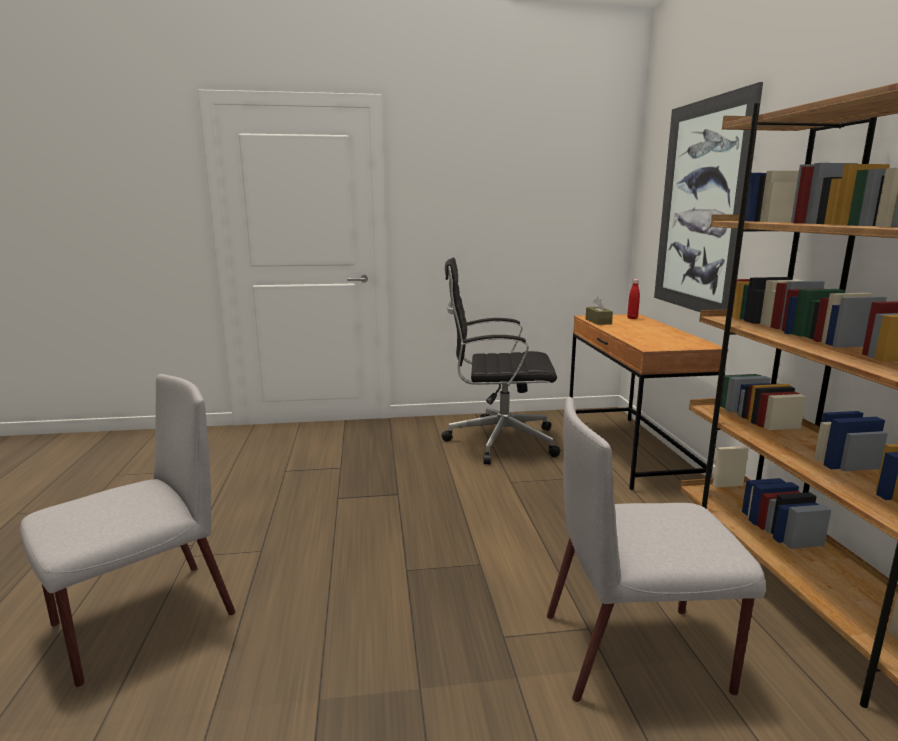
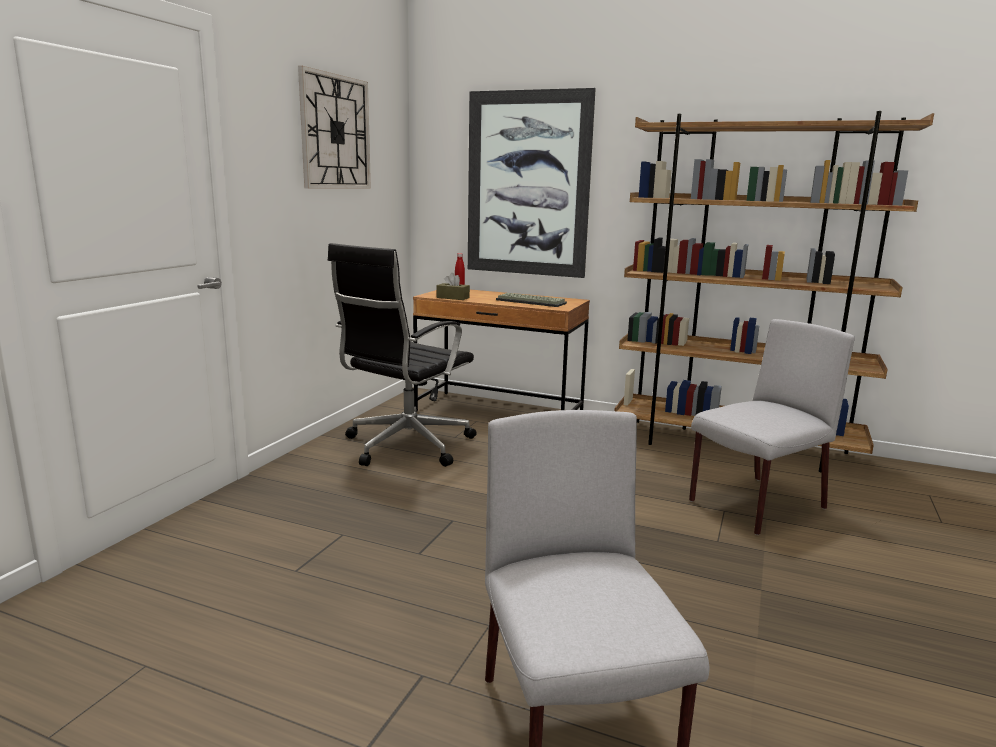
camera: 60 degrees left, 0 degrees up
(516, 166) = (335, 132): none -> wall clock
(637, 652) = (755, 505): grey chair -> grey chair turned 150 degrees counterclockwise
(651, 337) = (532, 301): none -> keyboard

